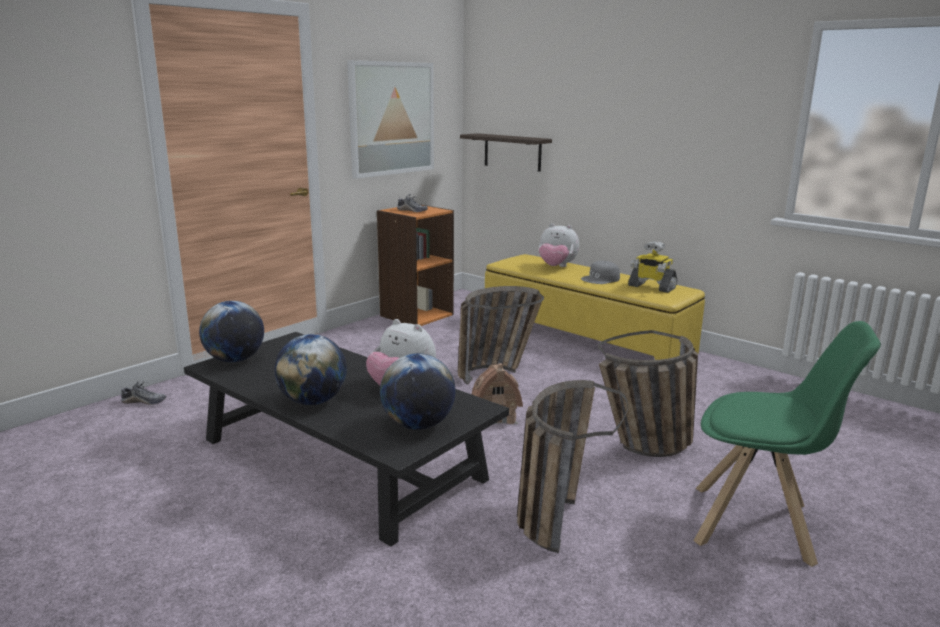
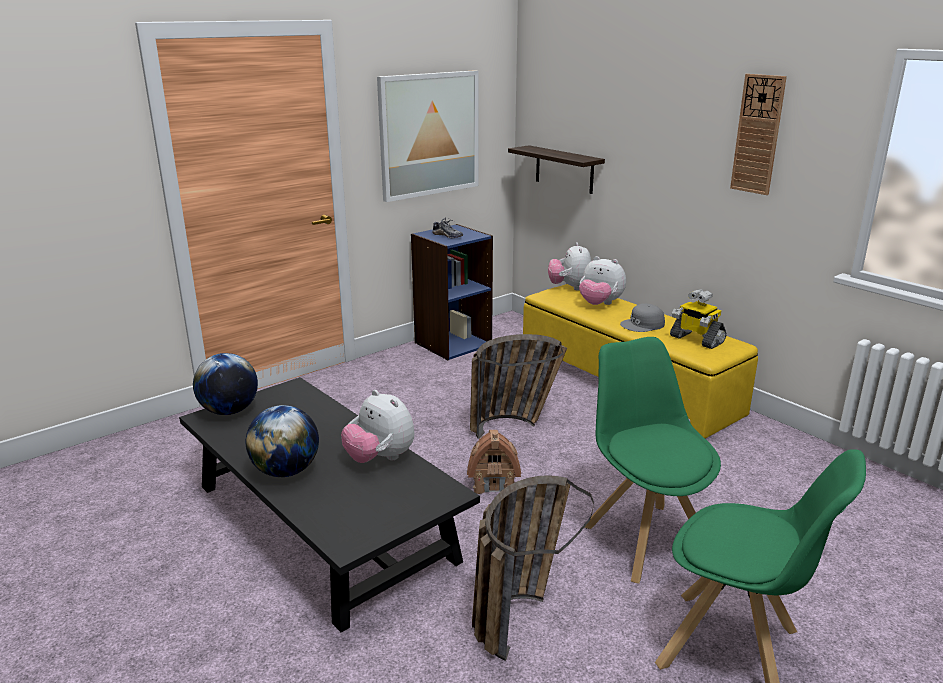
camera: 10 degrees right, 5 degrees up
(144, 402) = (157, 436): shoe -> none
(416, 315) = (452, 343): orange bookcase -> blue bookcase
(418, 425) = (378, 511): globe -> none
(524, 257) = (570, 287): none -> plush toy
(646, 448) = (644, 537): basket -> green chair
(695, 104) = (758, 134): none -> wall clock

